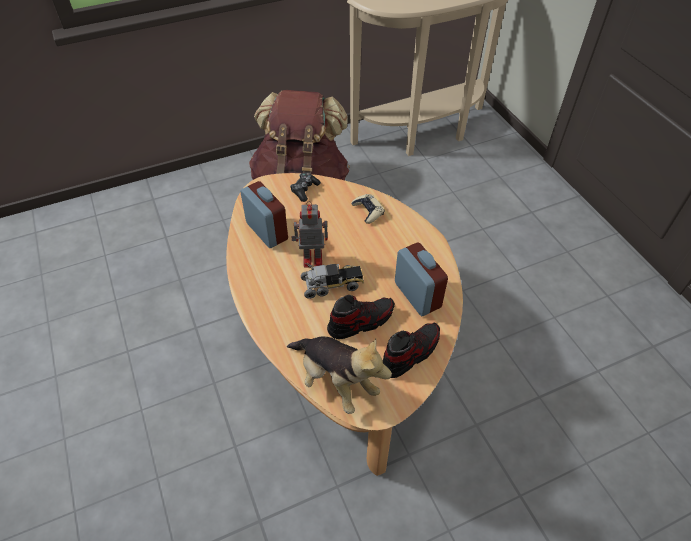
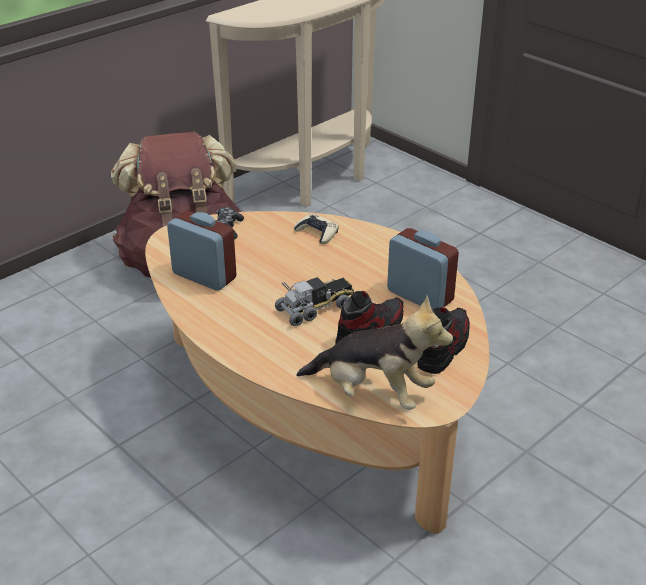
camera: 20 degrees left, 15 degrees down
(311, 258) = (275, 290): toy robot -> none

